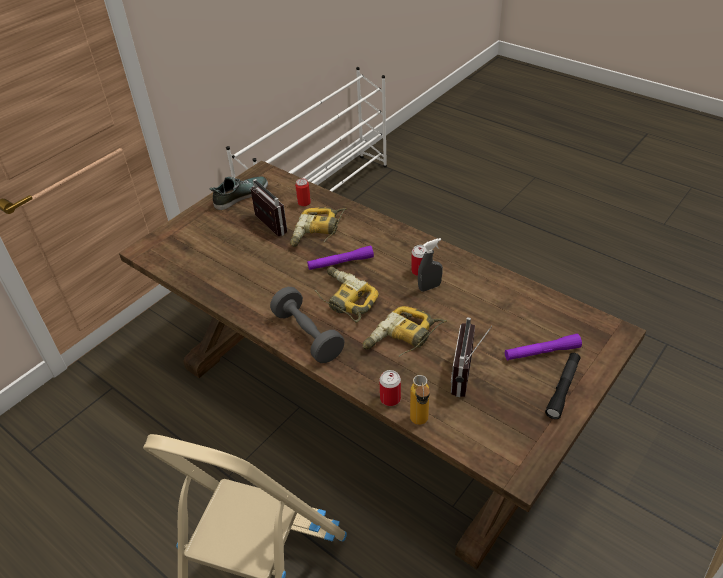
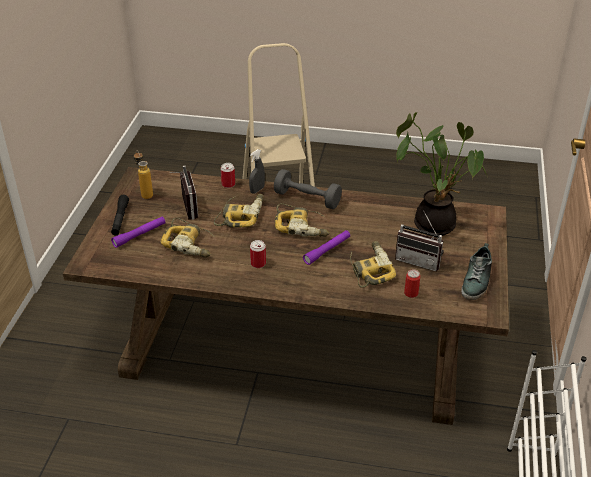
camera: 150 degrees right, 5 degrees down
(207, 257) = (435, 223): none -> potted plant
(420, 424) = (203, 178): bottle -> bottle (145, 193)
(429, 287) = (243, 254): grey spray bottle -> grey spray bottle (257, 190)
(482, 319) = (190, 244): none -> power drill

